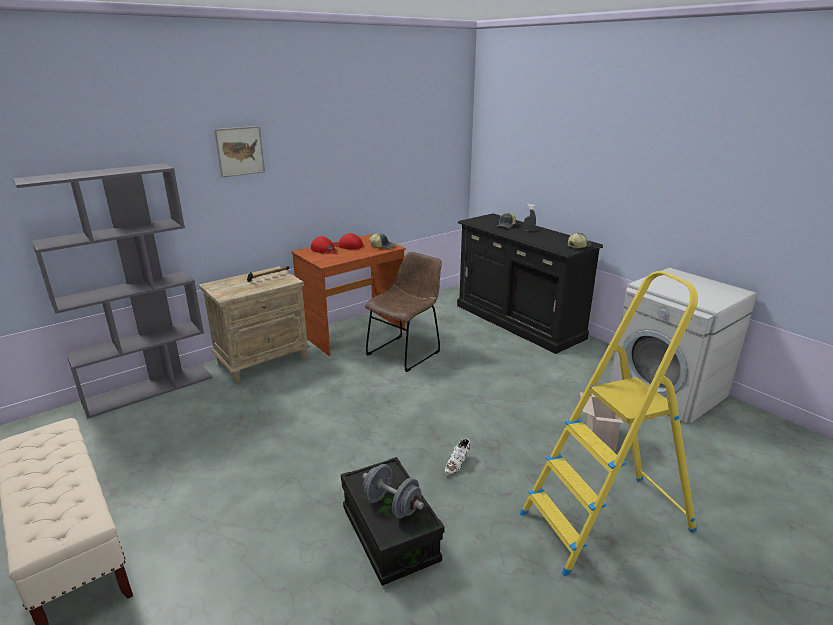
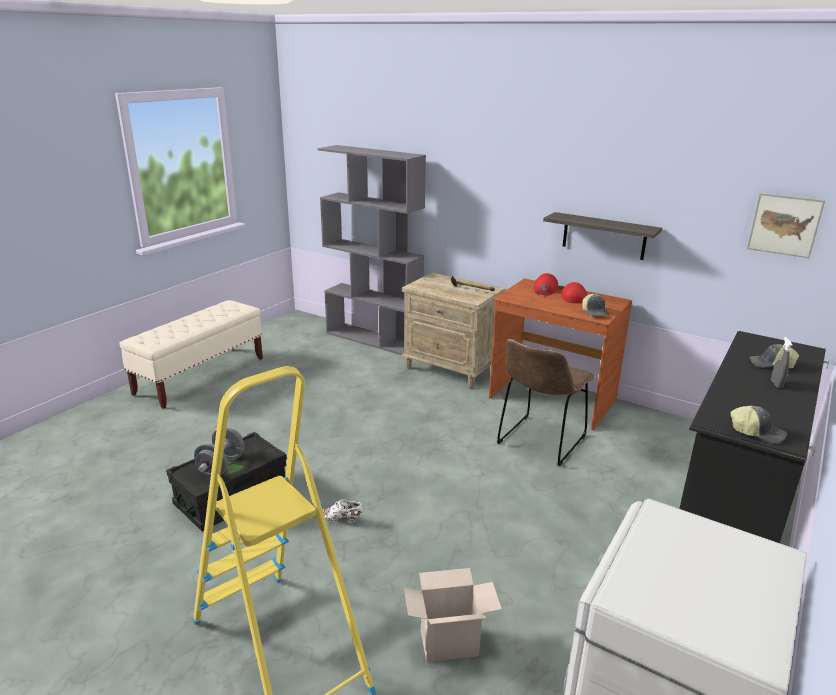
camera: 70 degrees right, 0 degrees up
(240, 151) = (494, 158): picture -> picture (784, 225)
(343, 193) = (604, 236): none -> shelf
(406, 352) = (539, 442): brown chair -> brown chair turned 105 degrees clockwise

